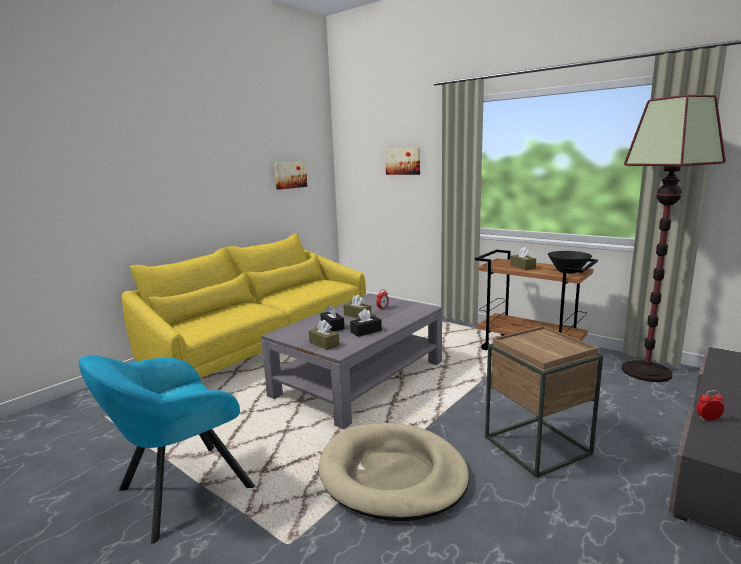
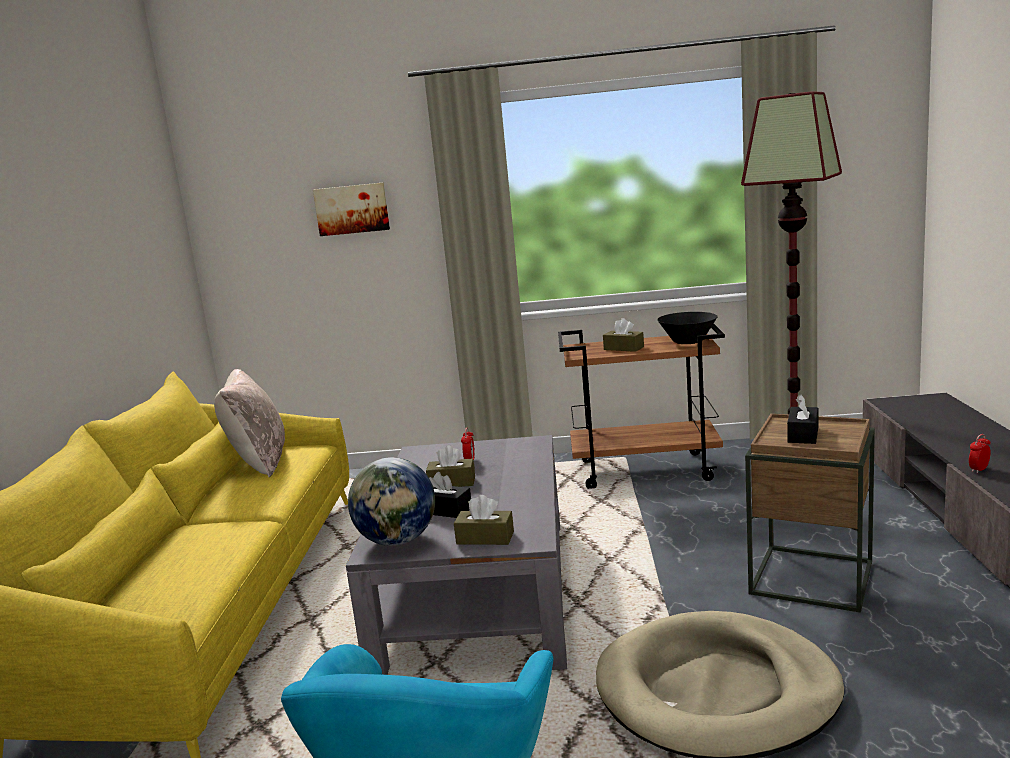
camera: 35 degrees left, 0 degrees up
(290, 175) = (137, 257): picture -> none
(293, 332) = (398, 541): none -> globe
(313, 285) = (259, 462): none -> beige pillow
(366, 331) = (512, 499): black tissue box -> black tissue box (803, 435)

